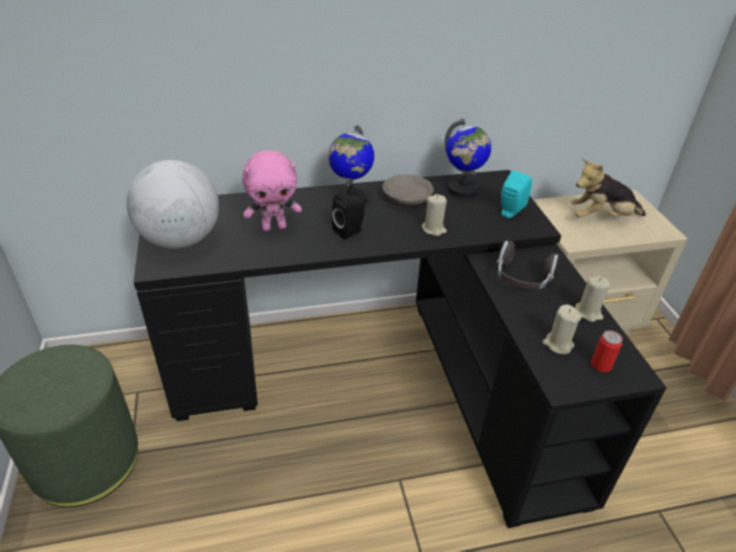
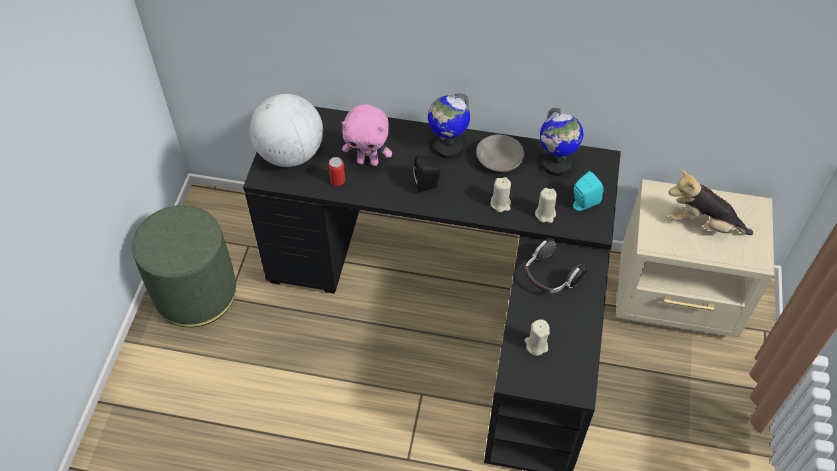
camera: 25 degrees right, 15 degrees up
(588, 312) = (583, 326): beige candle -> beige candle (545, 214)
(601, 365) = (557, 374): can -> can (337, 180)

